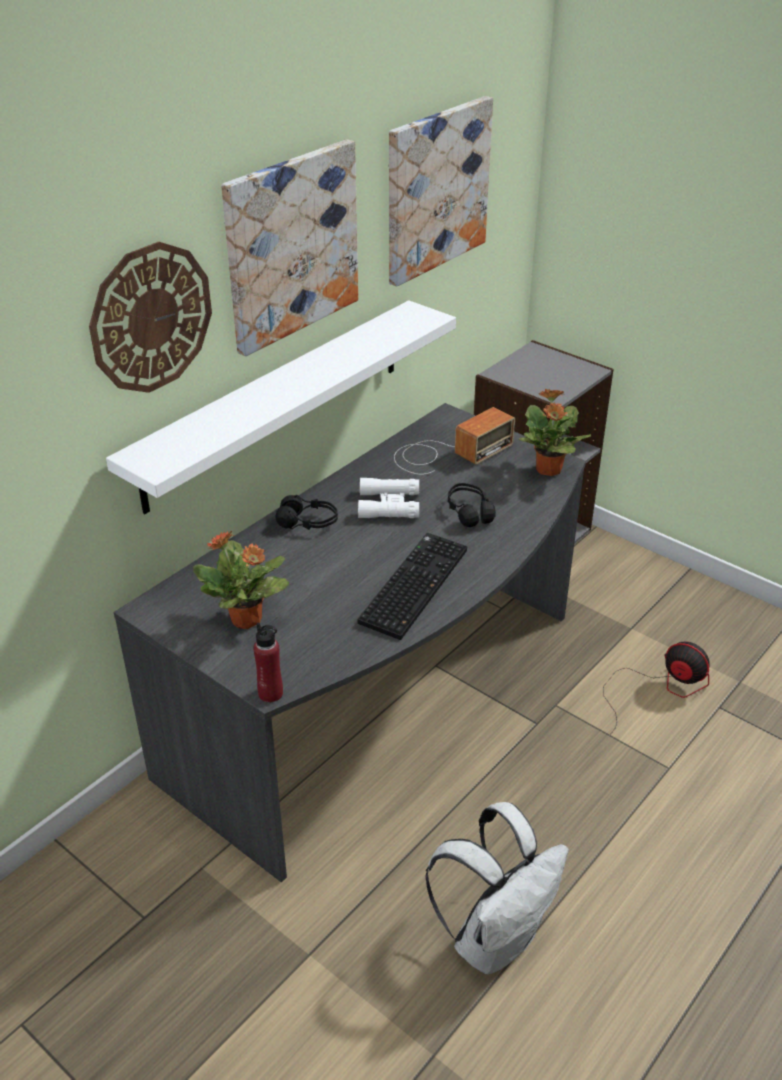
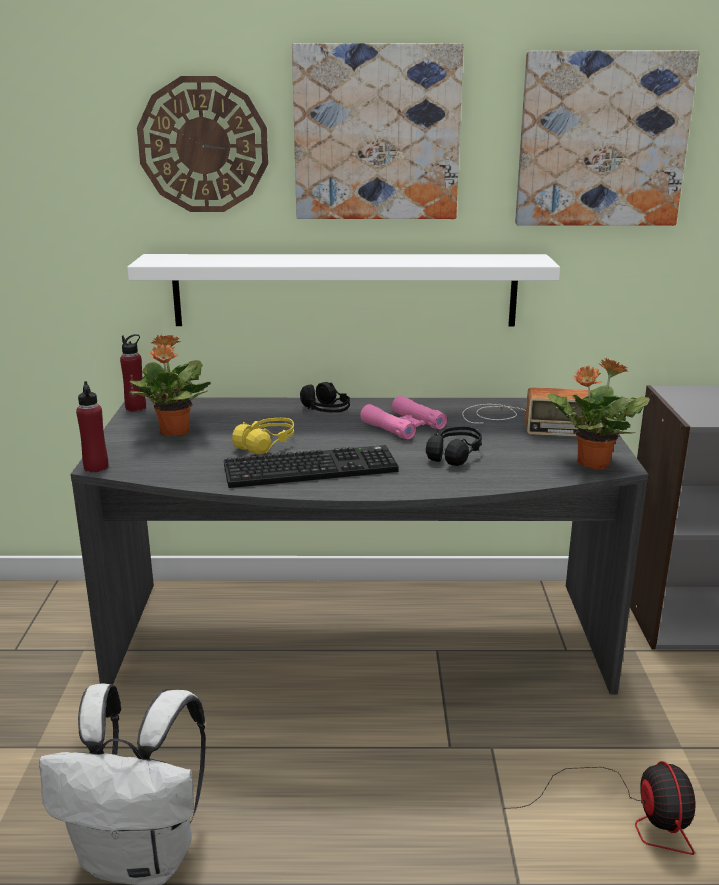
camera: 50 degrees right, 15 degrees down
(152, 617) = (136, 408): none -> red bottle
(339, 584) = (266, 444): none -> yellow headphones
(389, 505) = (403, 426): white binoculars -> pink binoculars

